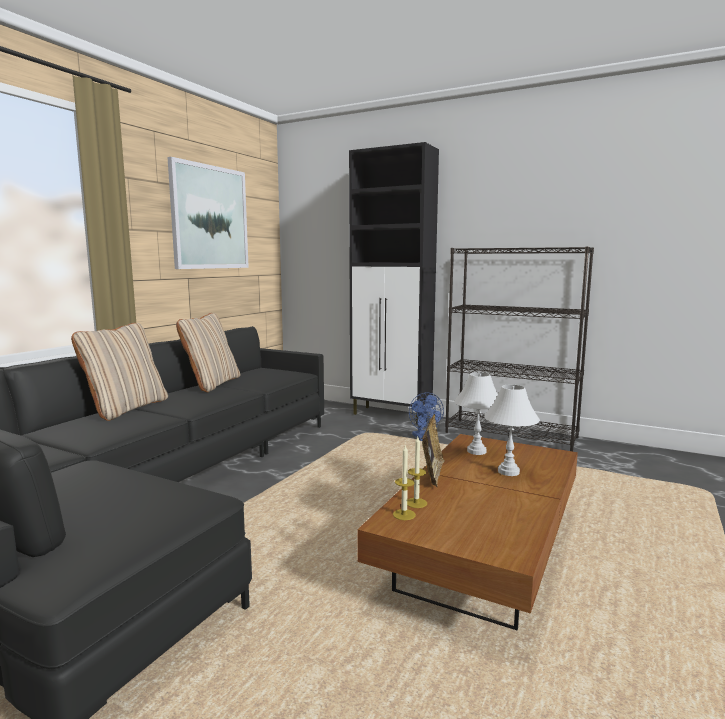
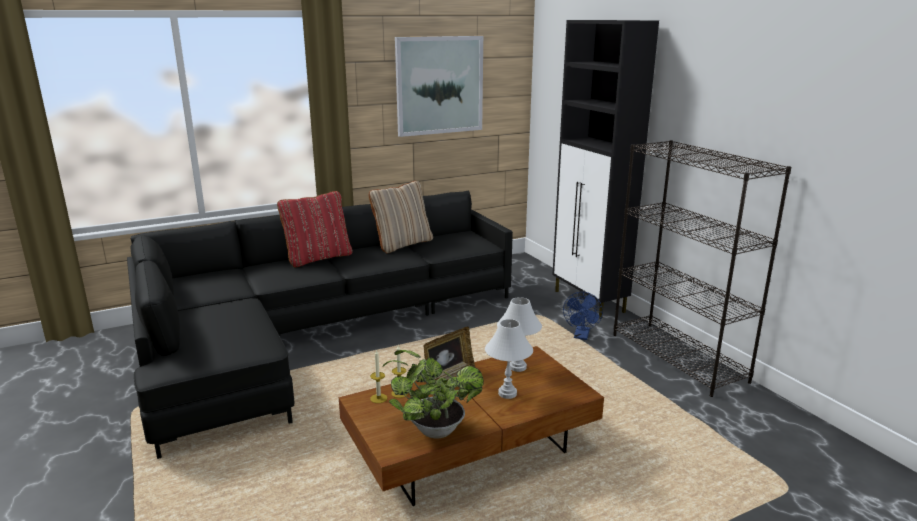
camera: 35 degrees right, 10 degrees up
(126, 408) = (318, 258): beige pillow -> red pillow
(508, 521) = (432, 429): none -> potted plant

